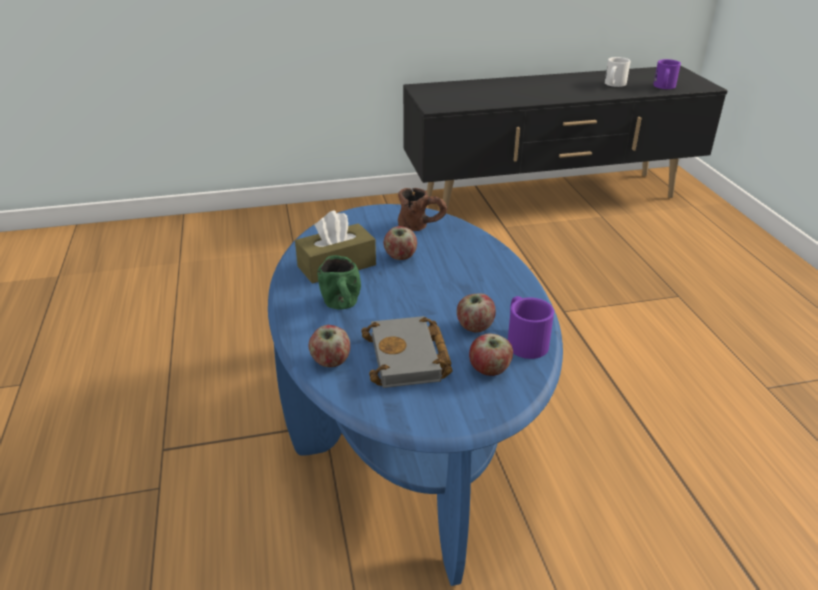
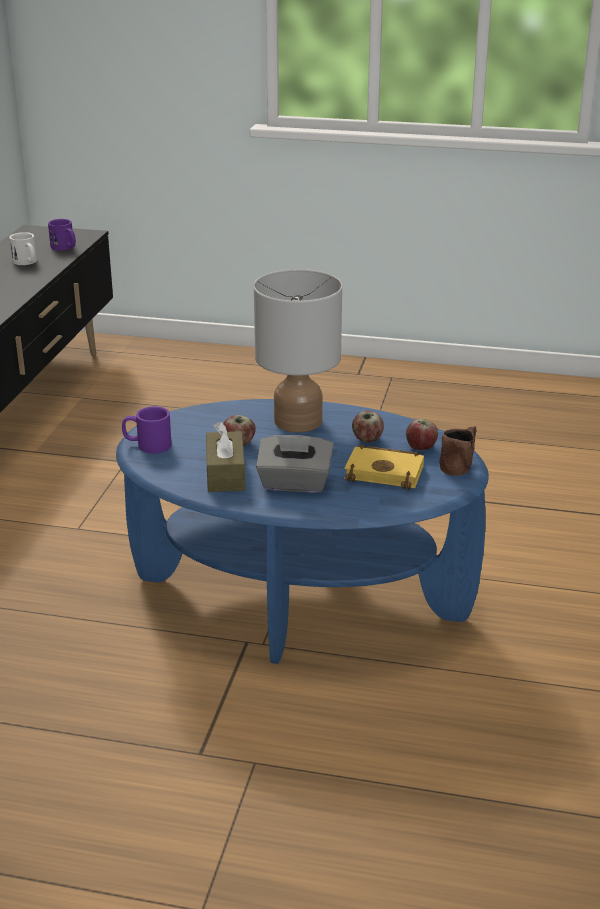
camera: 65 degrees left, 5 degrees down
(330, 361) = (365, 503): apple -> none
(343, 307) = (294, 484): green mug -> grey tissue box
(409, 359) = (386, 472): grey book -> yellow book
(422, 226) = (196, 422): brown mug -> brown mug (460, 464)
(474, 276) = (299, 422): none -> grey table lamp
(523, 340) = (397, 427): purple mug -> purple mug (147, 445)

